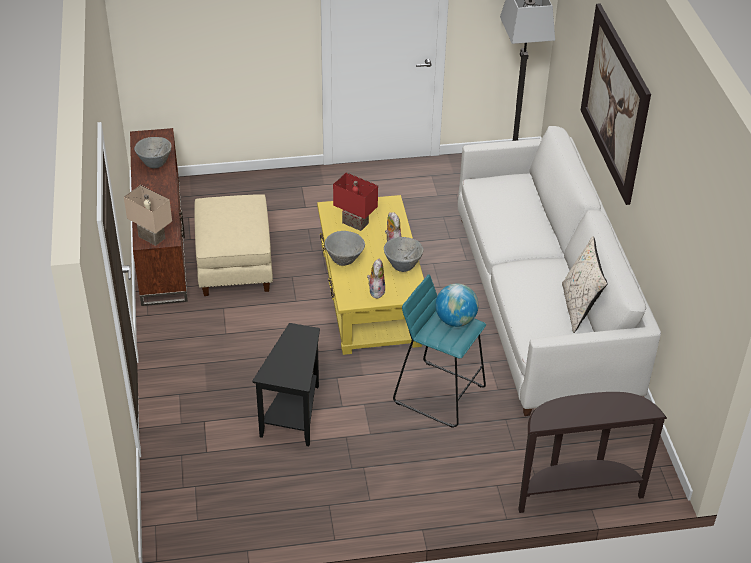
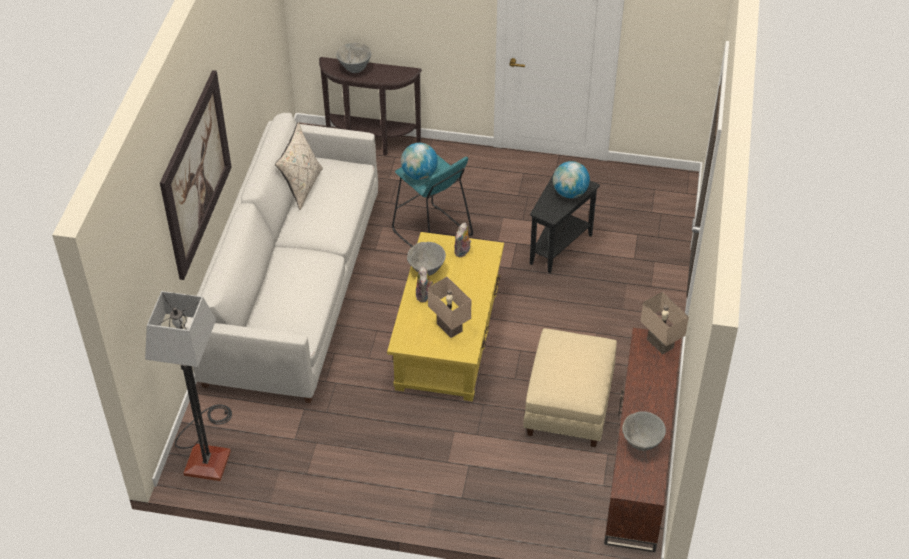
camera: 160 degrees left, 5 degrees up
(283, 361) = (570, 193): none -> globe
(344, 260) = (477, 289): grey bowl -> grey bowl (354, 68)
(354, 224) = (450, 327): red table lamp -> beige table lamp

